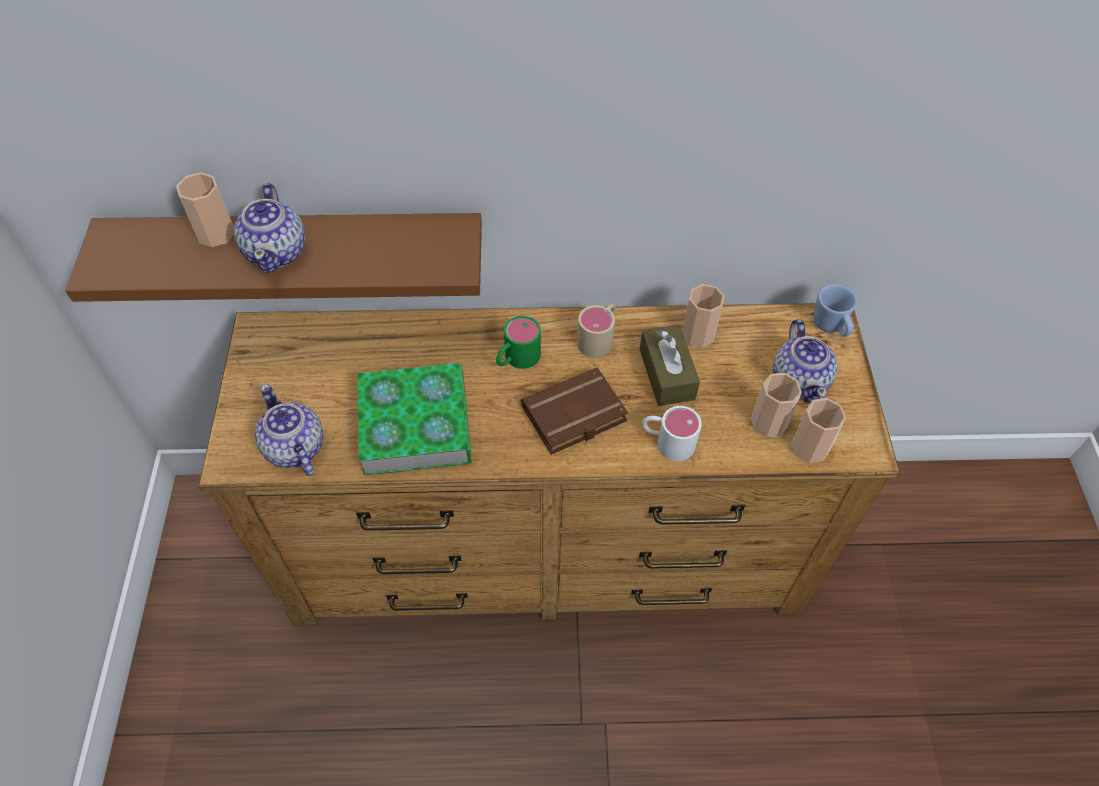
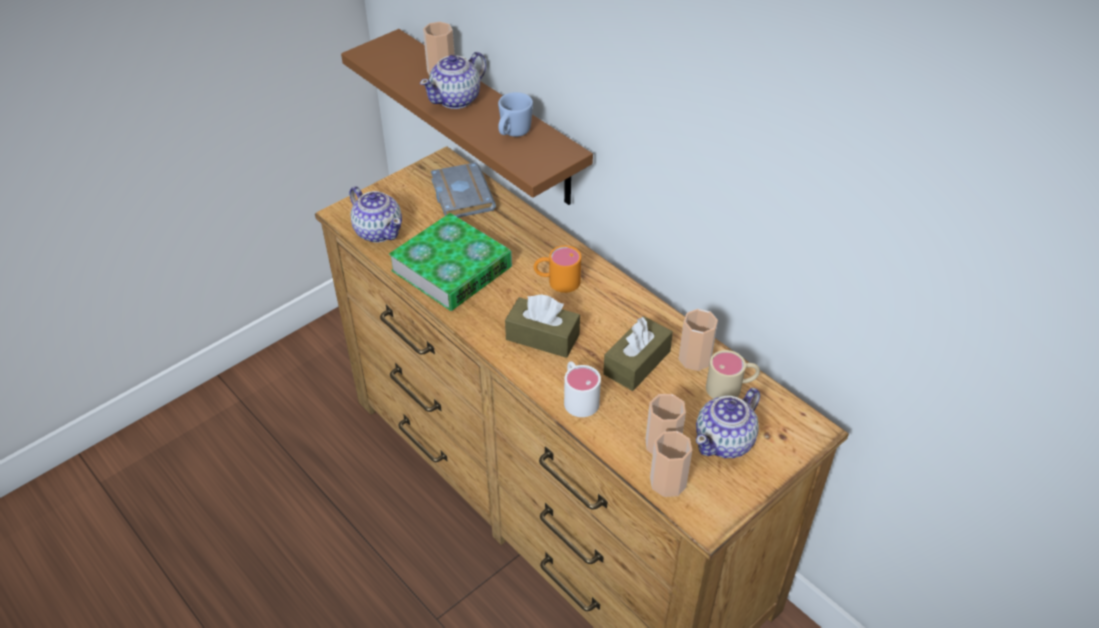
camera: 50 degrees right, 10 degrees down
(294, 448) = (378, 231): teapot -> teapot turned 120 degrees clockwise
(321, 350) = (460, 195): none -> grey book
(516, 359) = (557, 281): green mug -> orange mug
(573, 417) = (542, 337): brown book -> brown tissue box
(599, 337) = (625, 309): beige mug -> beige mug (731, 387)
(831, 327) = (803, 432): blue mug -> blue mug (513, 133)

